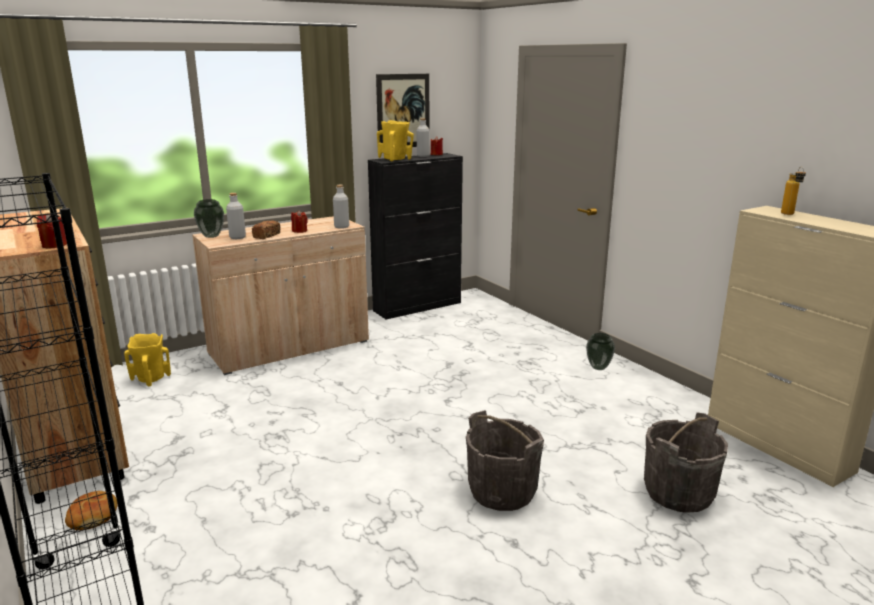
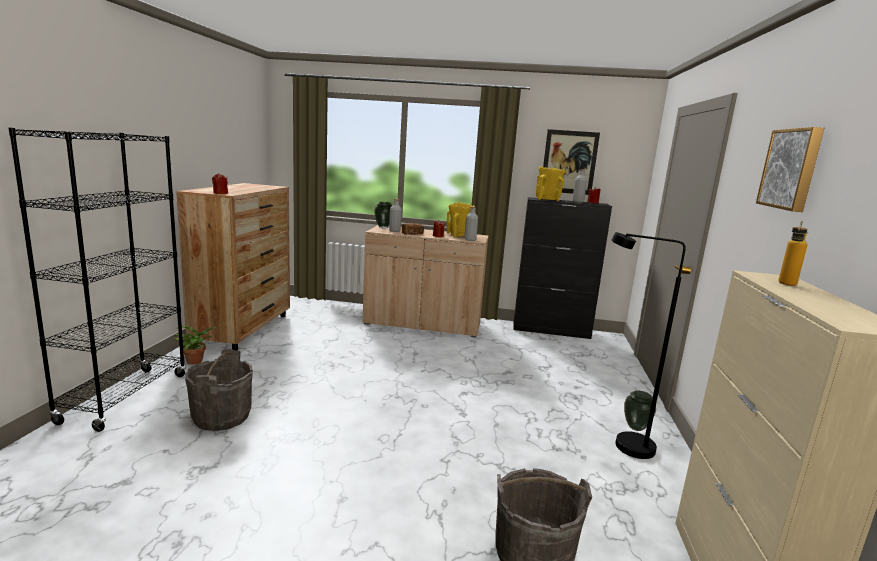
camera: 40 degrees right, 5 degrees down
(93, 516) = (197, 361): bread -> potted plant
(151, 379) = (327, 312): yellow vase -> yellow vase (458, 235)
(502, 491) = (395, 465): grey bucket -> grey bucket (222, 417)
(610, 385) = (623, 445): none -> black floor lamp
(732, 119) = (791, 169): none -> picture

